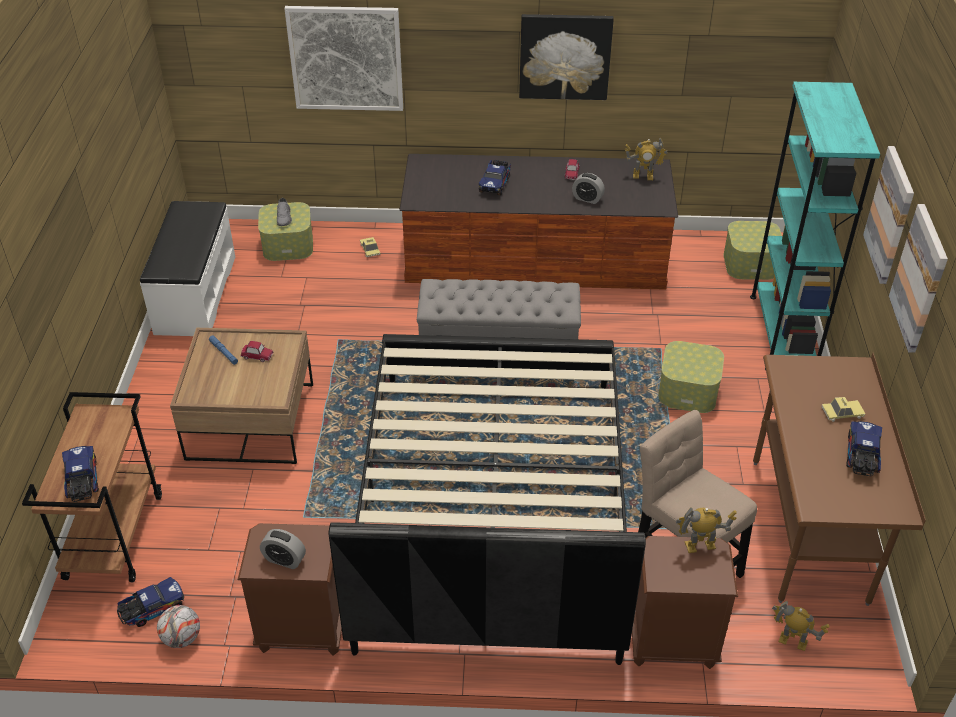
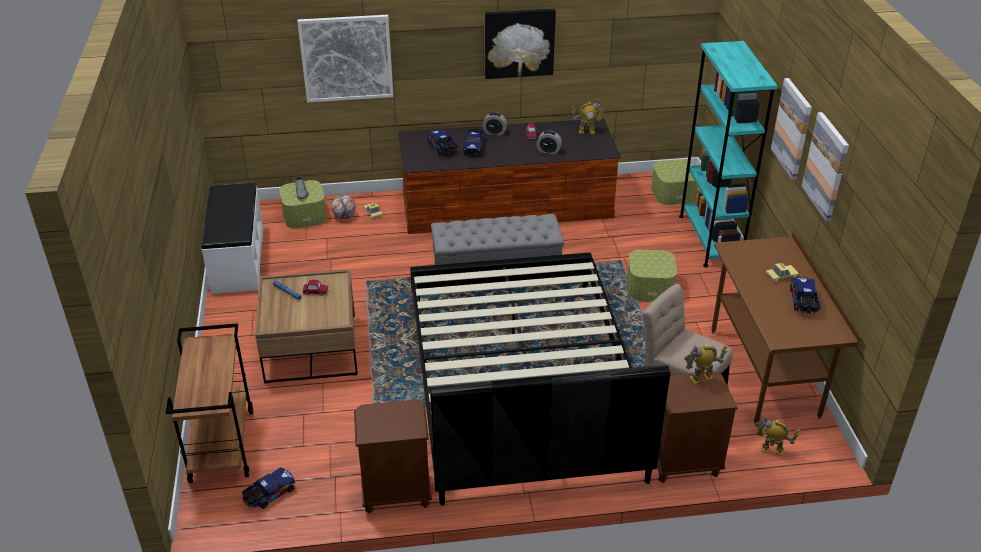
camera: 10 degrees left, 5 degrees down
(82, 482) = (208, 392): toy truck -> toy truck (442, 148)
(182, 638) = (300, 512): football -> football (344, 217)
(284, 559) = (389, 427): alarm clock -> alarm clock (494, 132)

